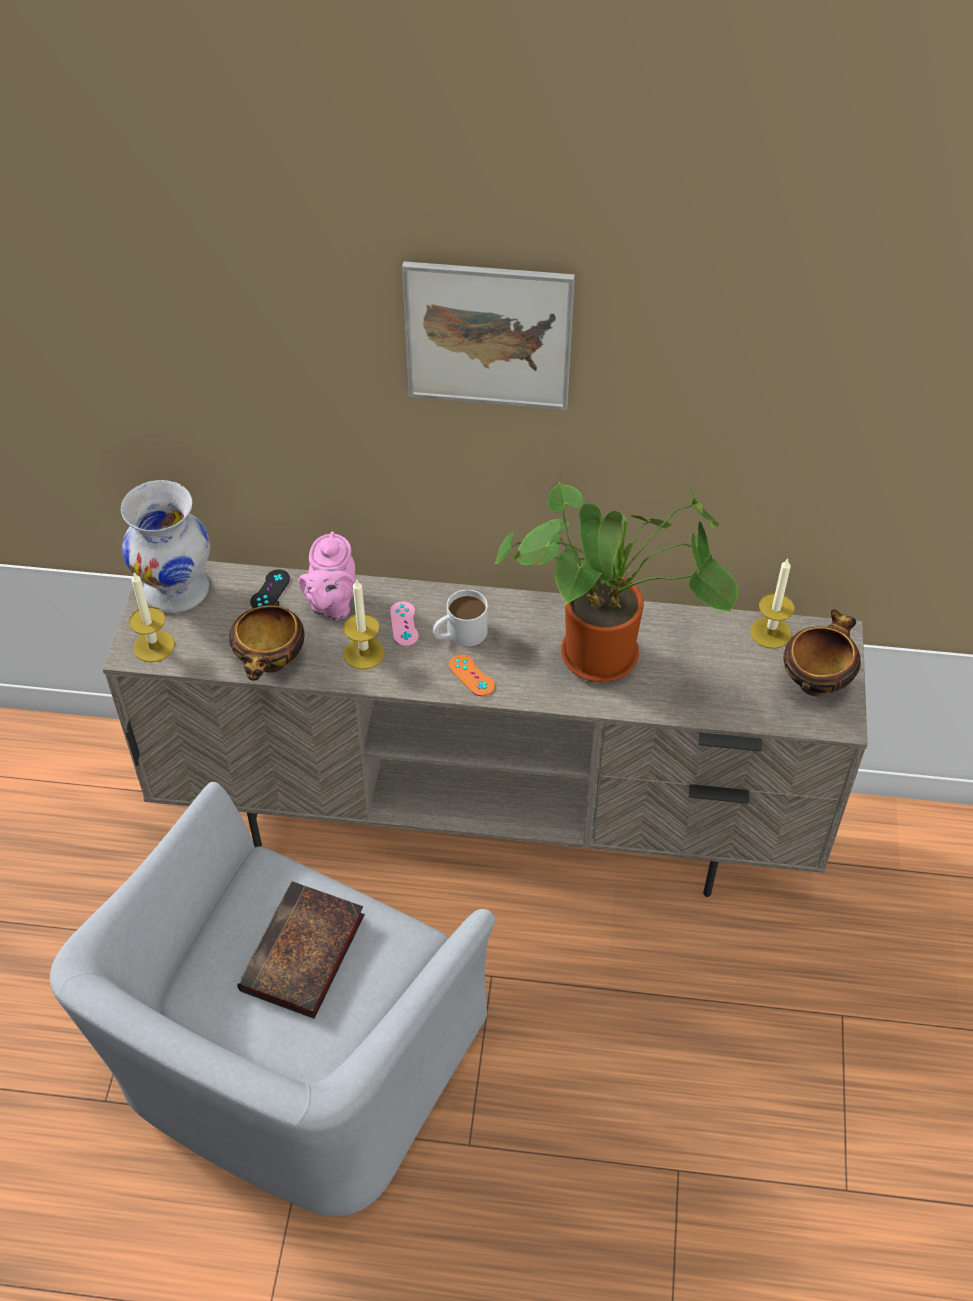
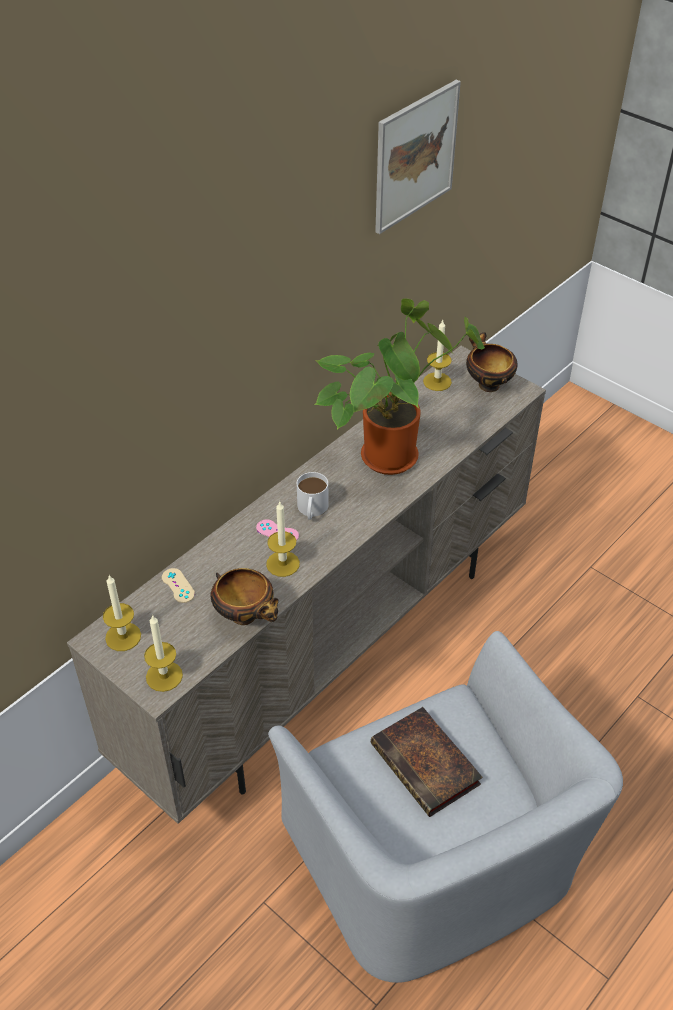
camera: 55 degrees left, 5 degrees down
(178, 589) = (123, 636): white vase -> candle
(270, 590) = (178, 585): black game controller -> beige game controller
(332, 604) = (224, 559): pink teapot -> none
(471, 675) = (351, 521): orange game controller -> none
(488, 335) = (266, 272): picture -> picture (415, 156)

